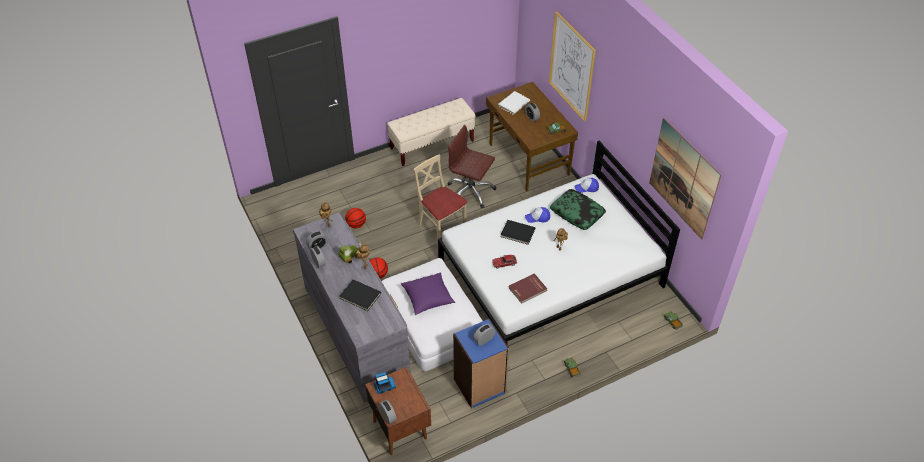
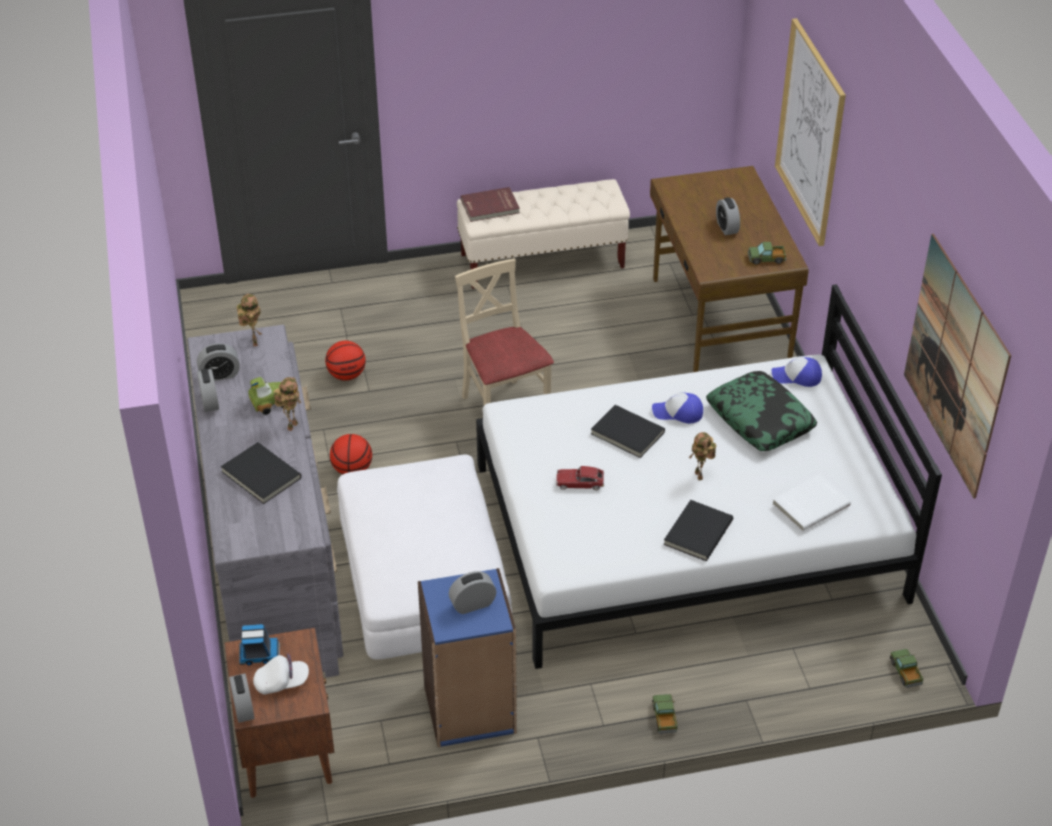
camera: 15 degrees right, 5 degrees down
(401, 398) = (282, 682): none -> white cap
(428, 299) = (413, 521): purple pillow -> none
(470, 192) = (584, 356): brown office chair -> none
(513, 103) = (699, 198): white book -> white book (810, 504)
(528, 289) = (608, 539): red book -> red book (490, 207)
(568, 277) = (697, 532): none -> black book

